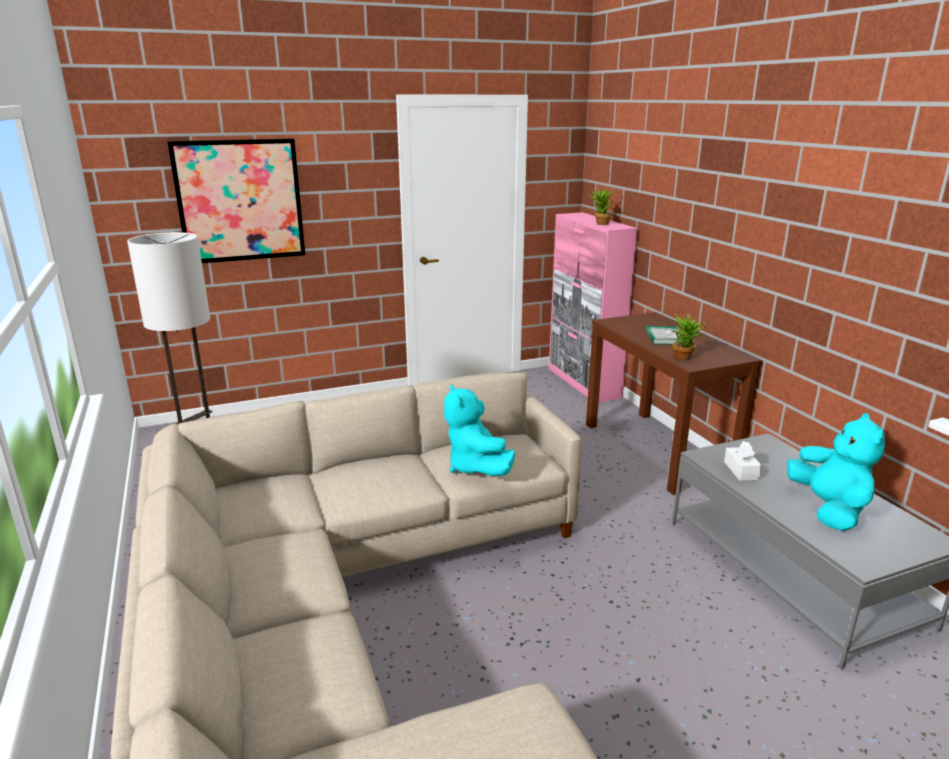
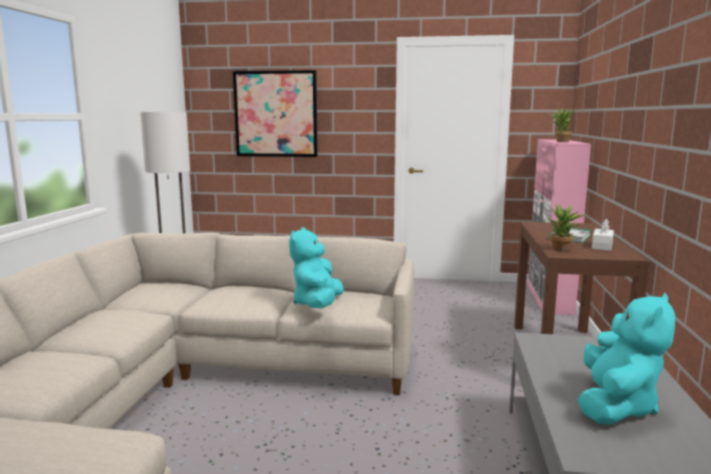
camera: 30 degrees right, 10 degrees down
(741, 470) = (557, 356): white tissue box -> white tissue box (602, 246)

